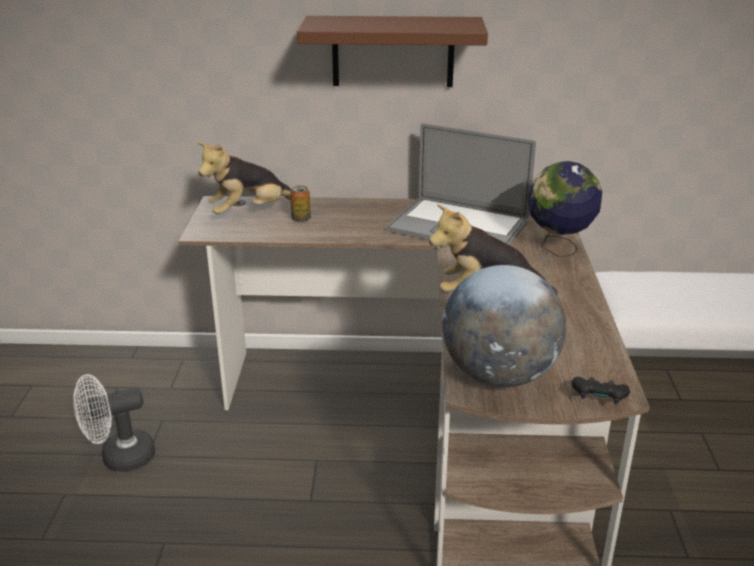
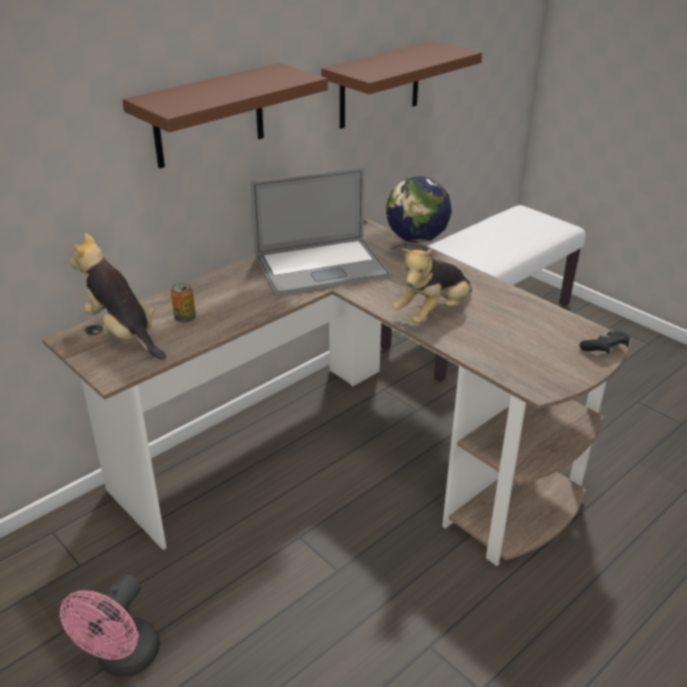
camera: 45 degrees left, 5 degrees up
(119, 458) = (123, 660): white fan -> pink fan
(249, 212) = (124, 334): plush toy -> plush toy turned 120 degrees clockwise
(499, 376) = (535, 367): globe -> none
(620, 68) = (379, 85): none -> brown shelf

